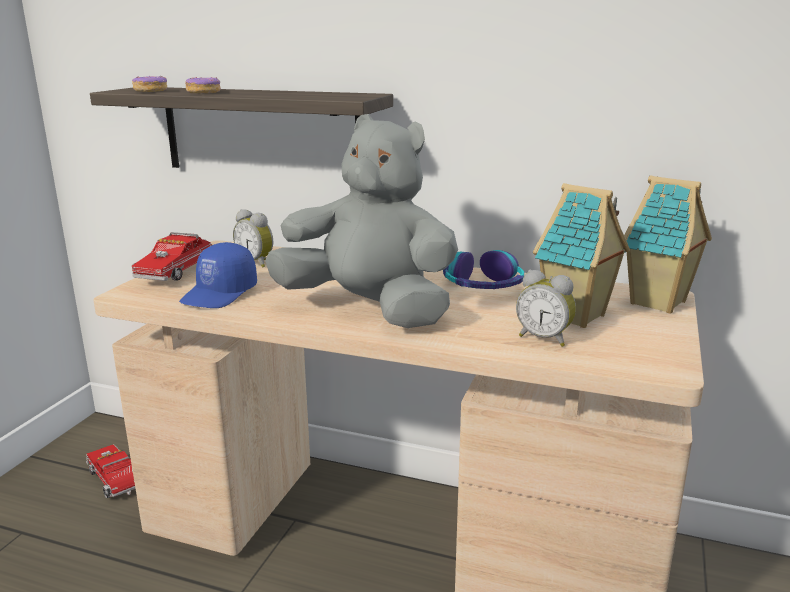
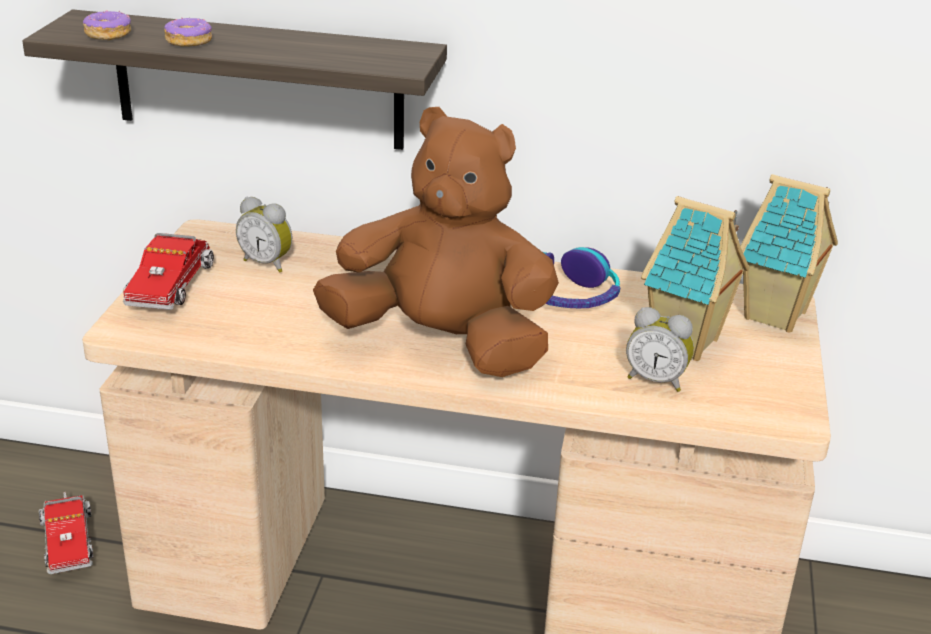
camera: 10 degrees left, 10 degrees up
(117, 482) = (68, 541): toy truck -> toy truck turned 150 degrees counterclockwise
(220, 294) = (246, 325): blue cap -> none
(369, 310) = (442, 344): grey plush toy -> brown plush toy

